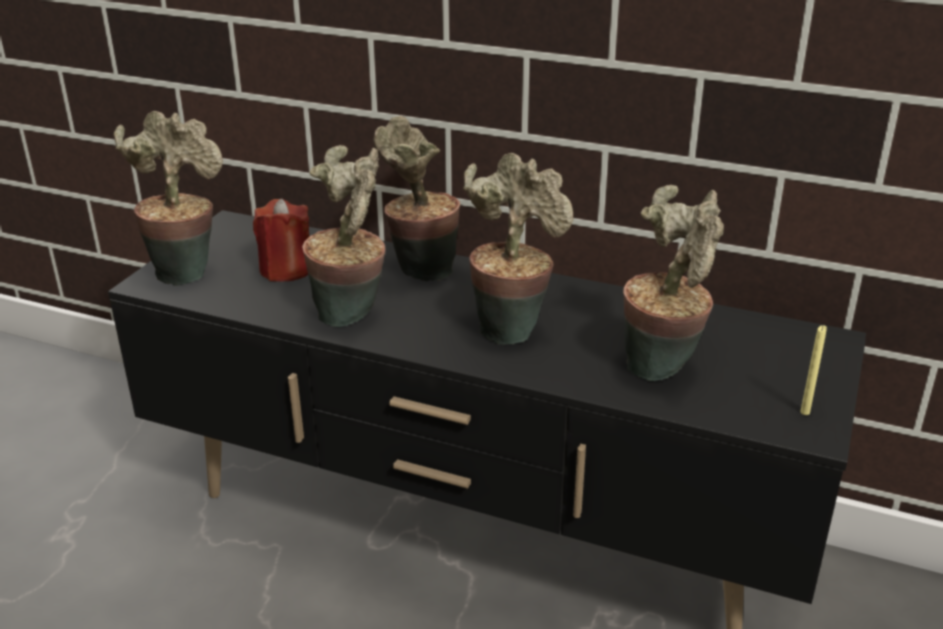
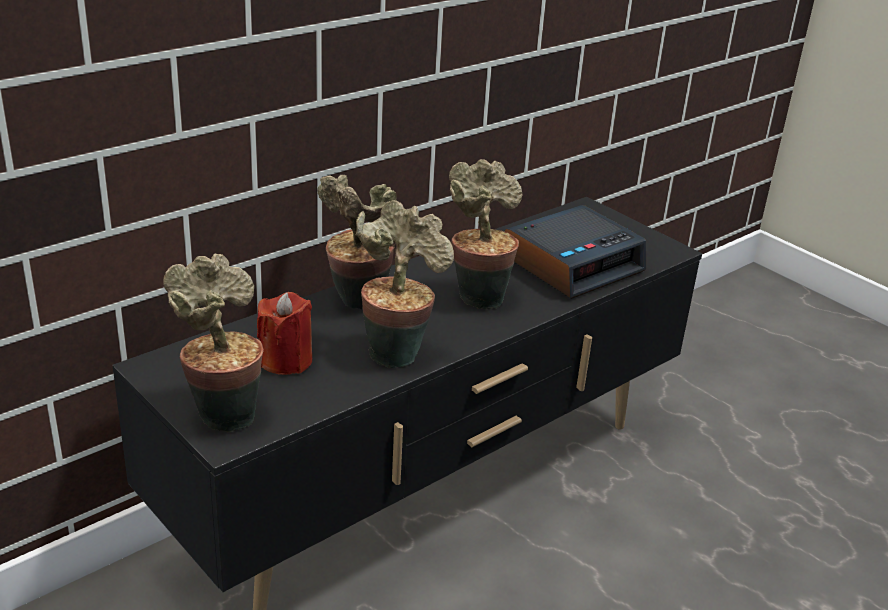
camera: 65 degrees left, 0 degrees up
(664, 366) = (573, 263): potted plant -> alarm clock
(805, 412) = (652, 244): yellow candle -> none

